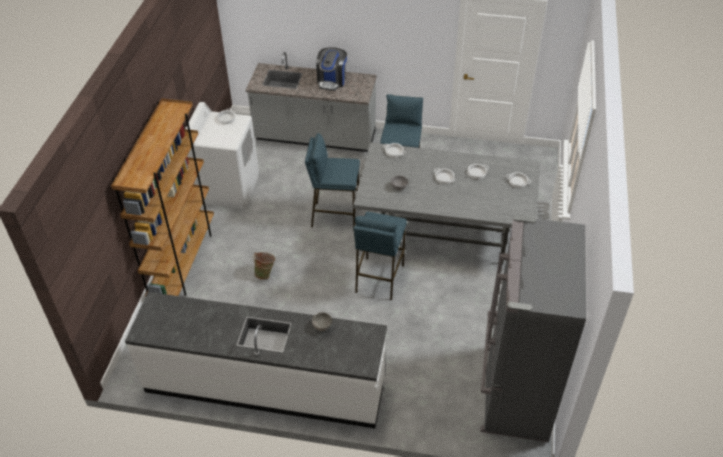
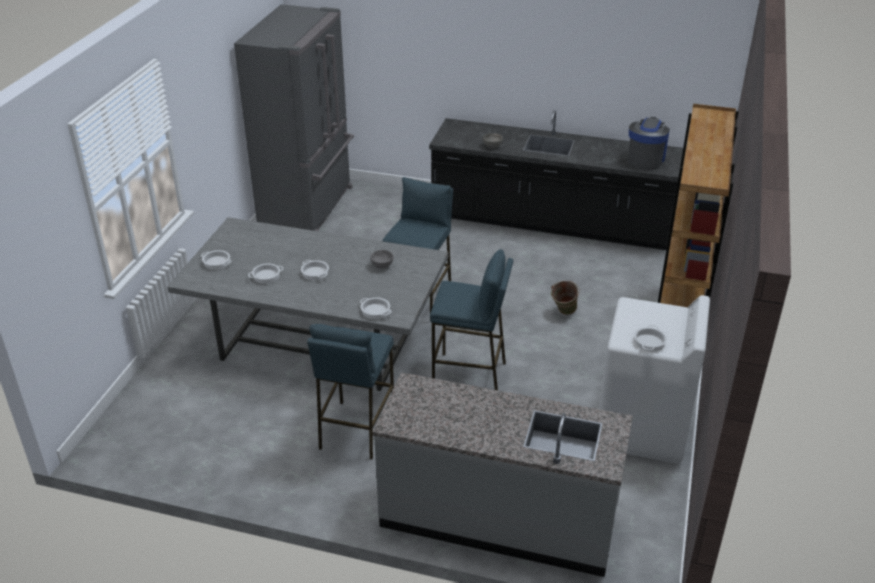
camera: 175 degrees left, 10 degrees down
(265, 385) = (550, 223): white counter -> black counter
(332, 80) = (463, 423): coffee machine -> coffee machine (645, 159)

